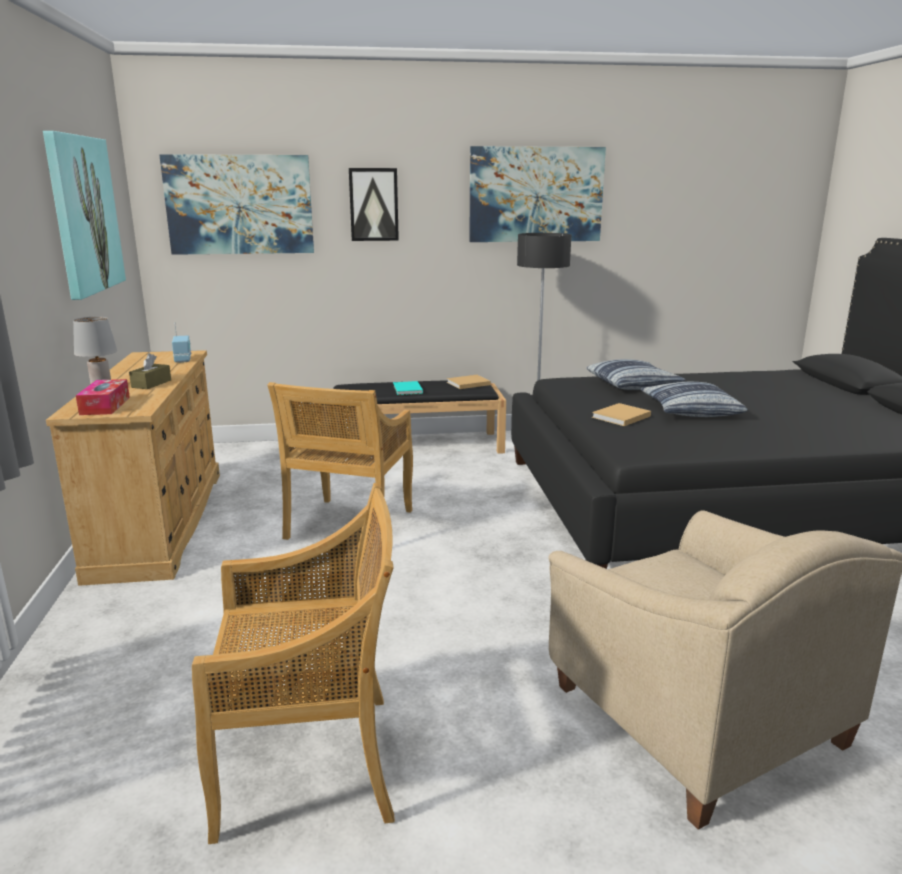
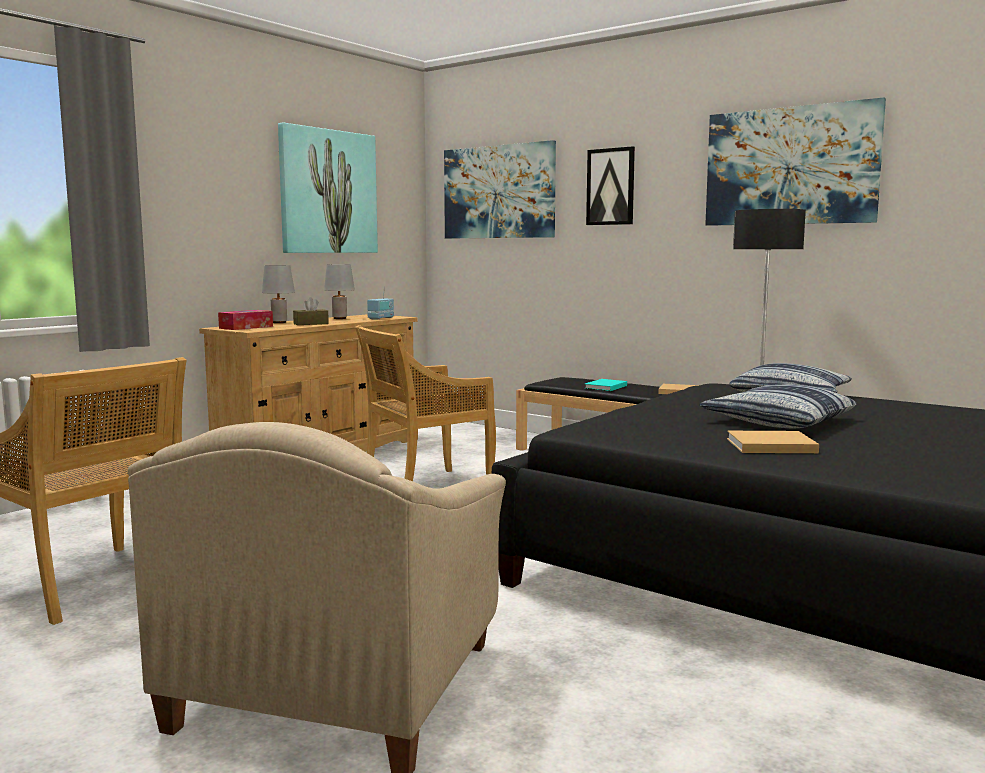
camera: 45 degrees right, 10 degrees down
(138, 367) = (340, 318): none -> grey table lamp
(620, 417) = (666, 410): beige book -> beige book (768, 445)

